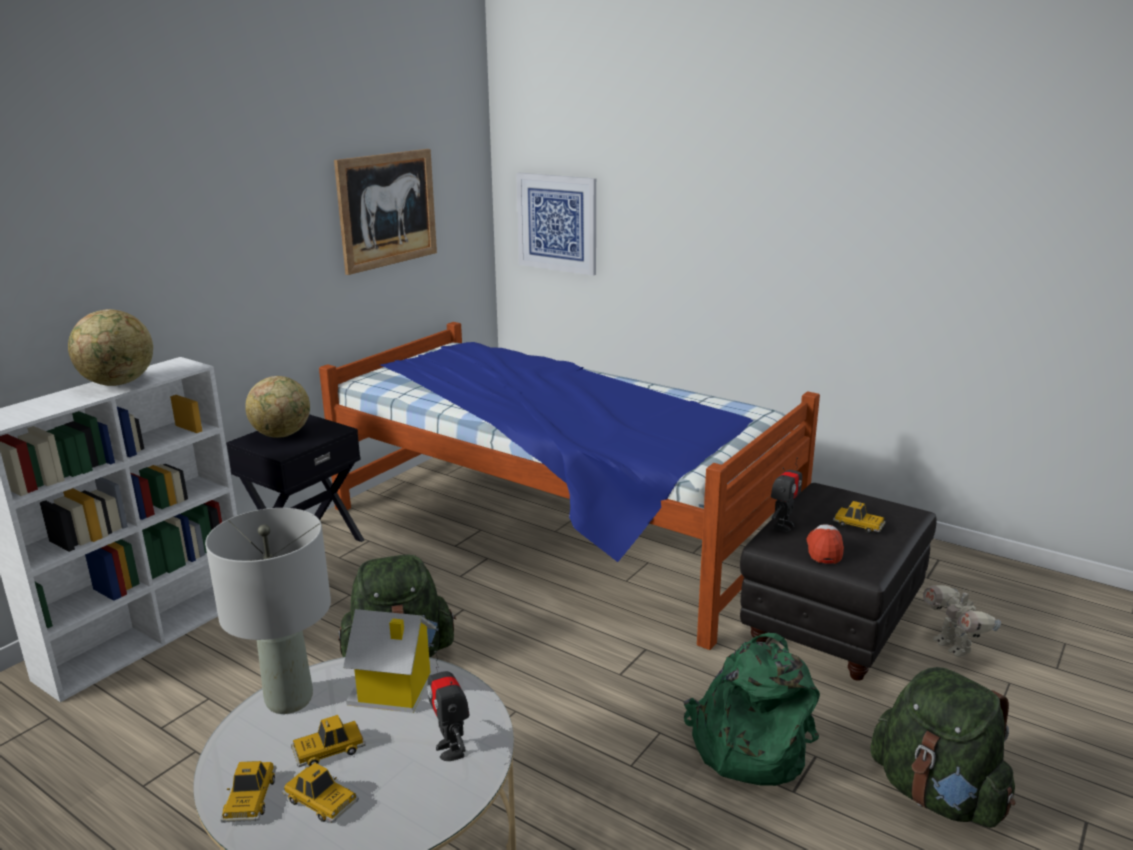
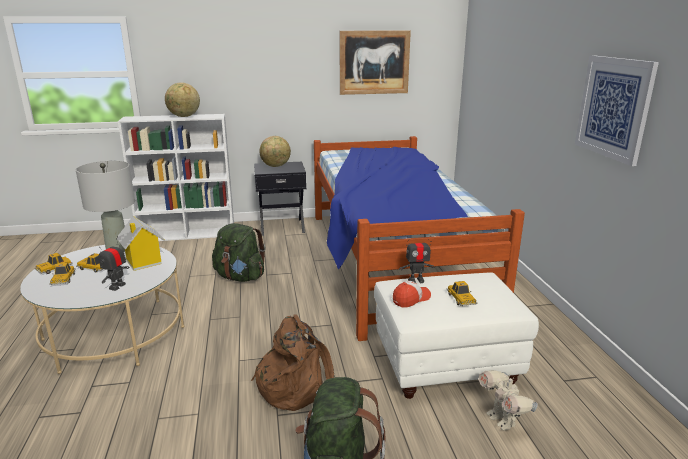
camera: 45 degrees right, 0 degrees up
(557, 223) = (481, 83): picture -> picture (613, 107)
(747, 746) = (295, 385): green backpack -> brown backpack
(830, 624) = (445, 366): black ottoman -> white ottoman
(953, 646) = (502, 420): toy robot -> toy robot turned 45 degrees counterclockwise

